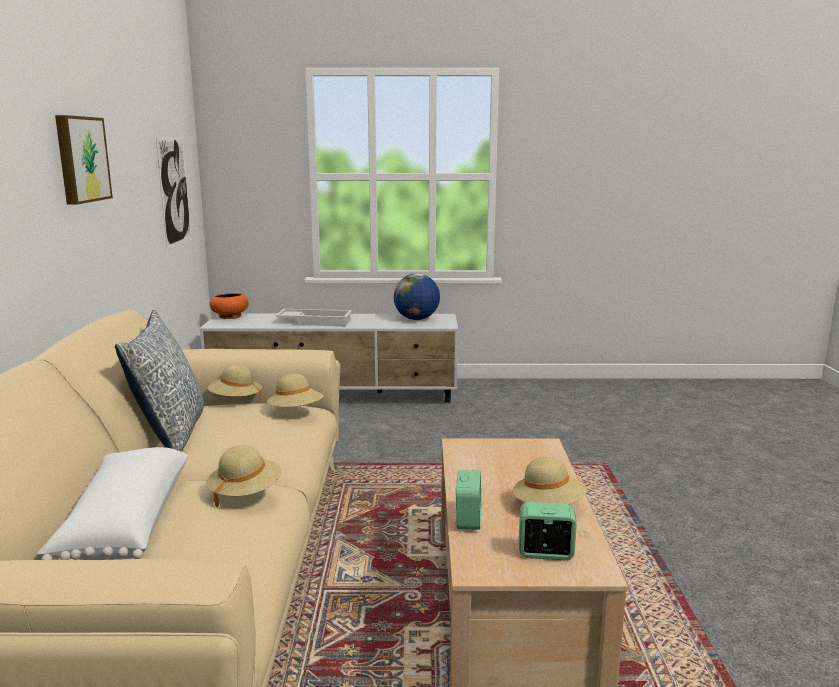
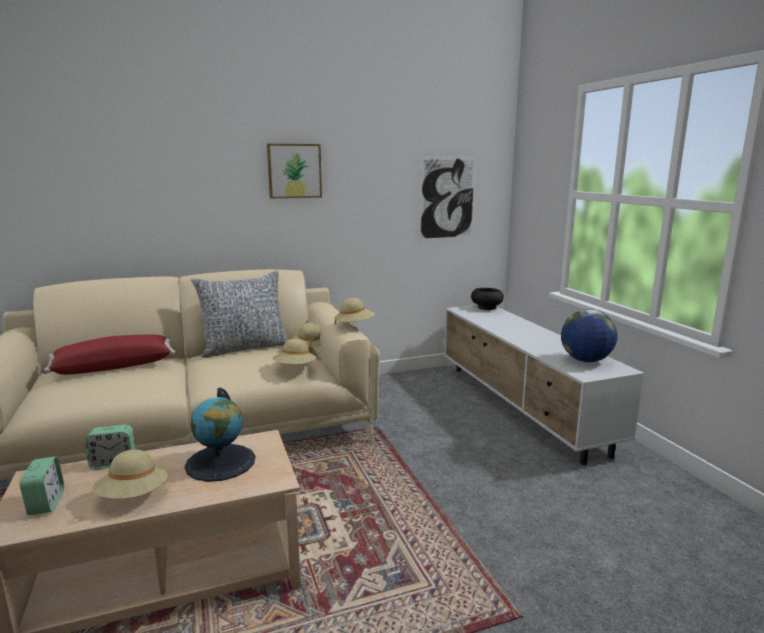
camera: 70 degrees right, 0 degrees up
(123, 524) = (114, 366): white pillow -> red pillow
(229, 316) = (486, 307): orange bowl -> black bowl
(245, 493) = (148, 382): beige hat -> beige hat (354, 326)
(315, 322) = (512, 330): white tray -> none
(499, 465) = (221, 462): none -> globe

